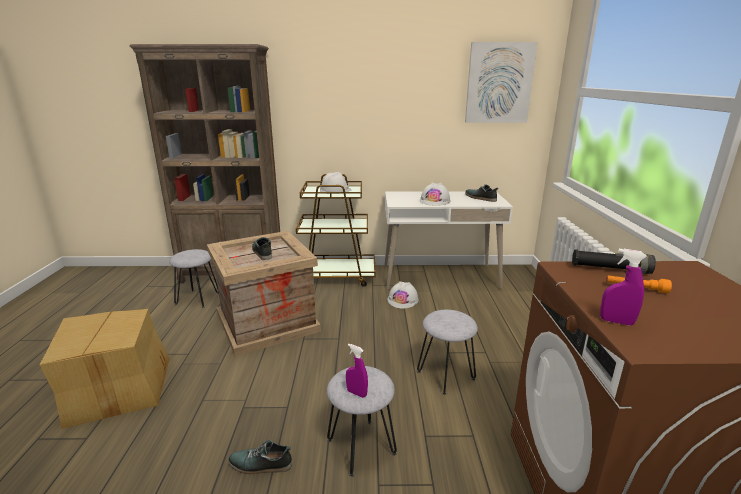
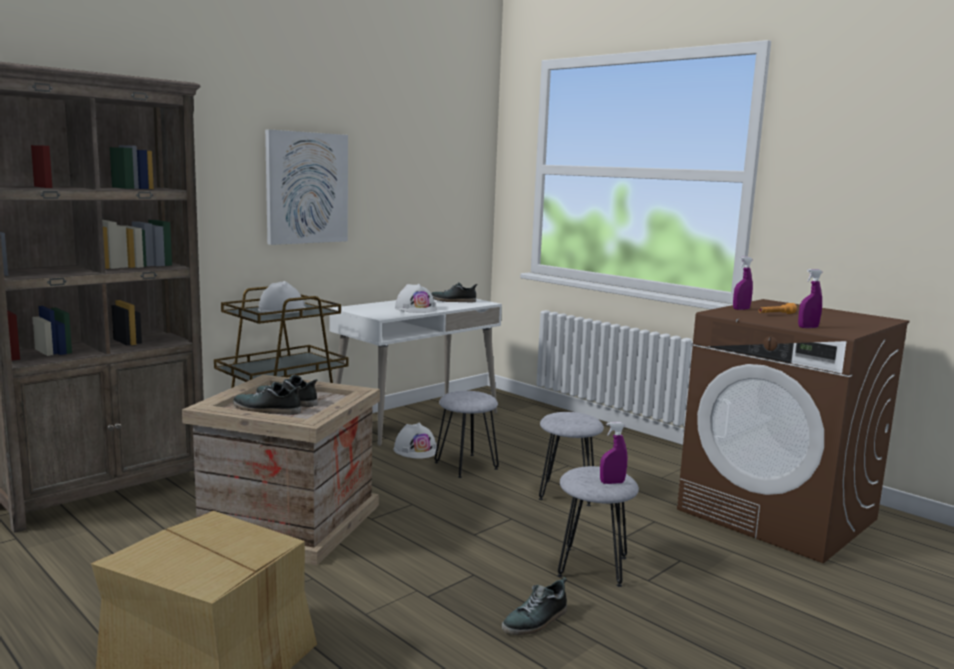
camera: 45 degrees left, 10 degrees down
(198, 298) = (107, 536): grey stool -> grey stool (466, 465)
(241, 255) = (266, 409): none -> shoe
(499, 83) = (445, 158): picture -> picture (306, 188)
(610, 269) = (741, 309): black flashlight -> purple spray bottle

